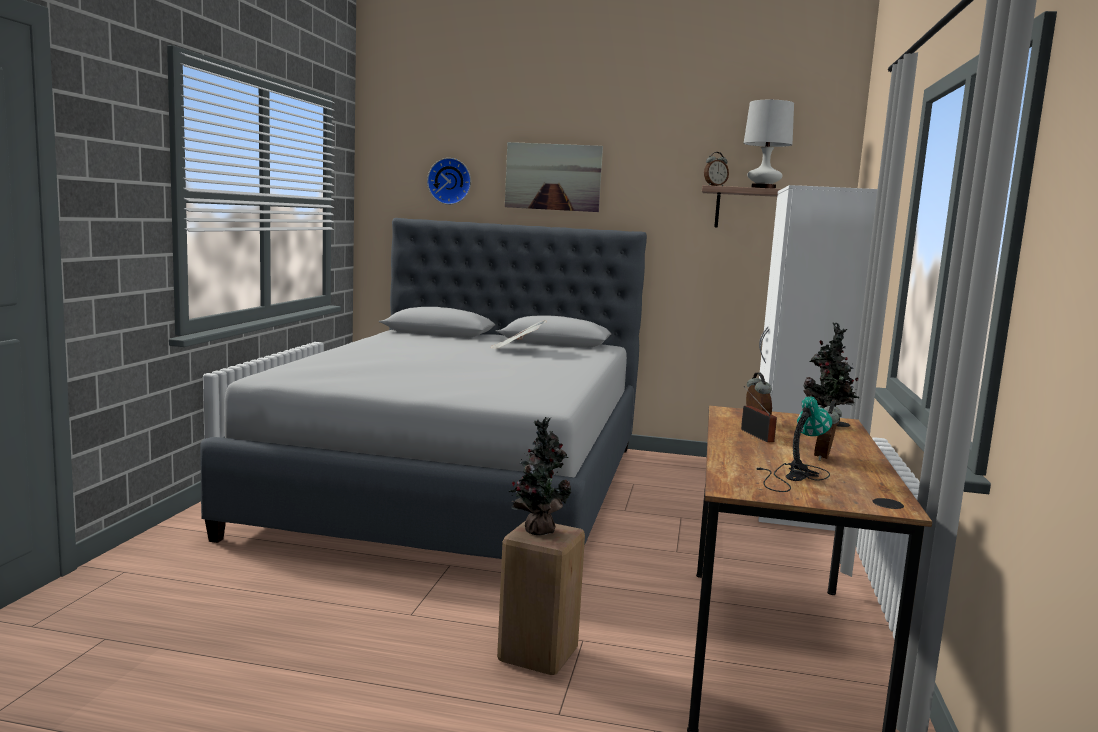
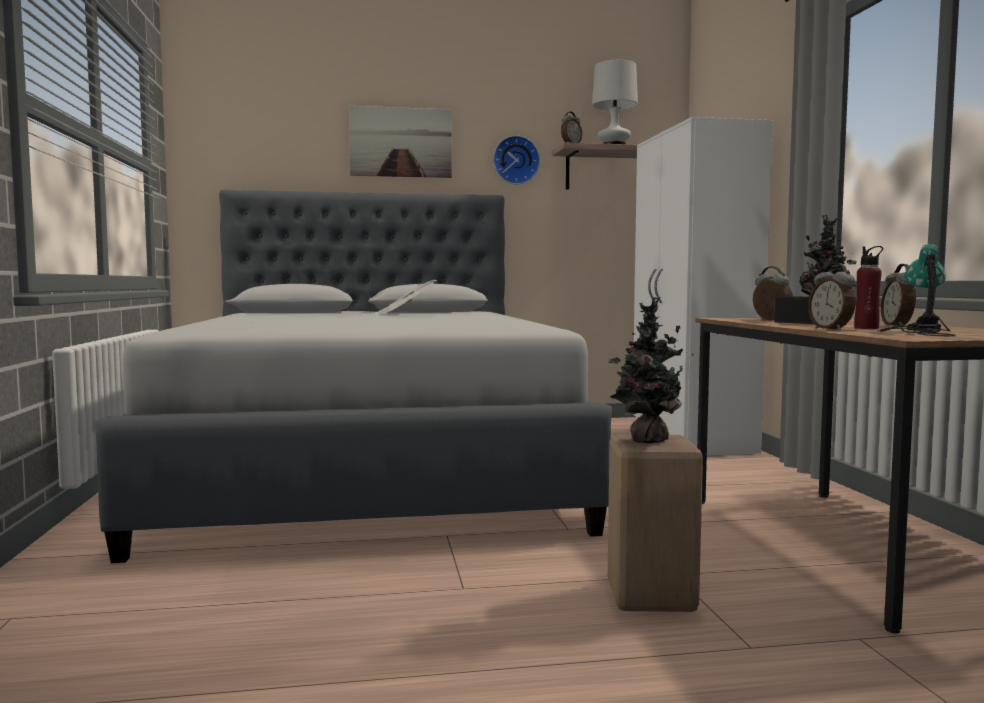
camera: 20 degrees left, 5 degrees down
(450, 181) = (284, 149): wall clock -> wall clock (515, 160)
(731, 457) = (831, 329): none -> alarm clock
(772, 459) = (866, 328): none -> red bottle

